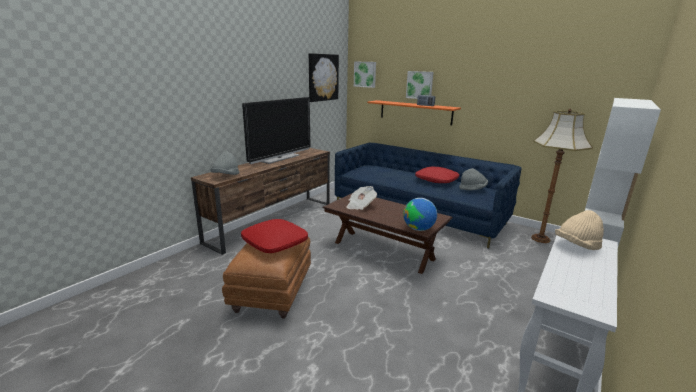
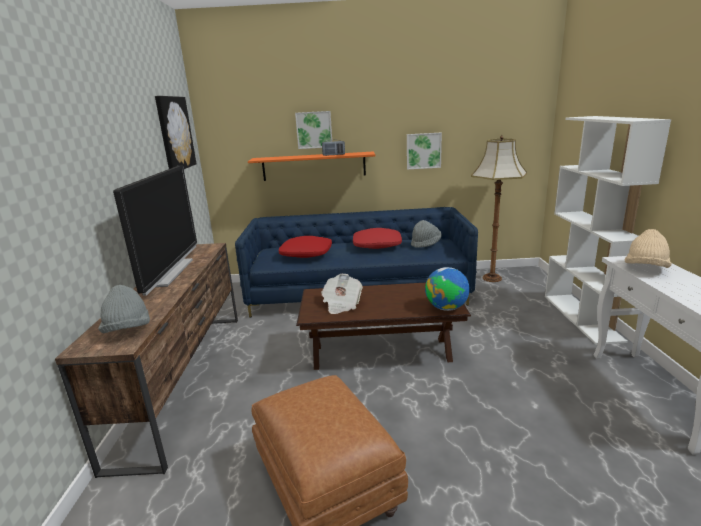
camera: 35 degrees left, 0 degrees up
(275, 242) = (325, 406): red pillow -> red pillow (306, 253)
(365, 74) = (226, 123): picture -> picture (423, 150)

